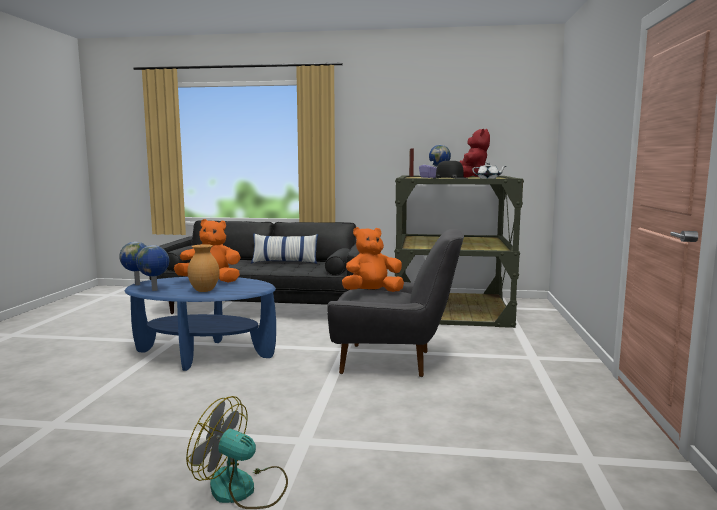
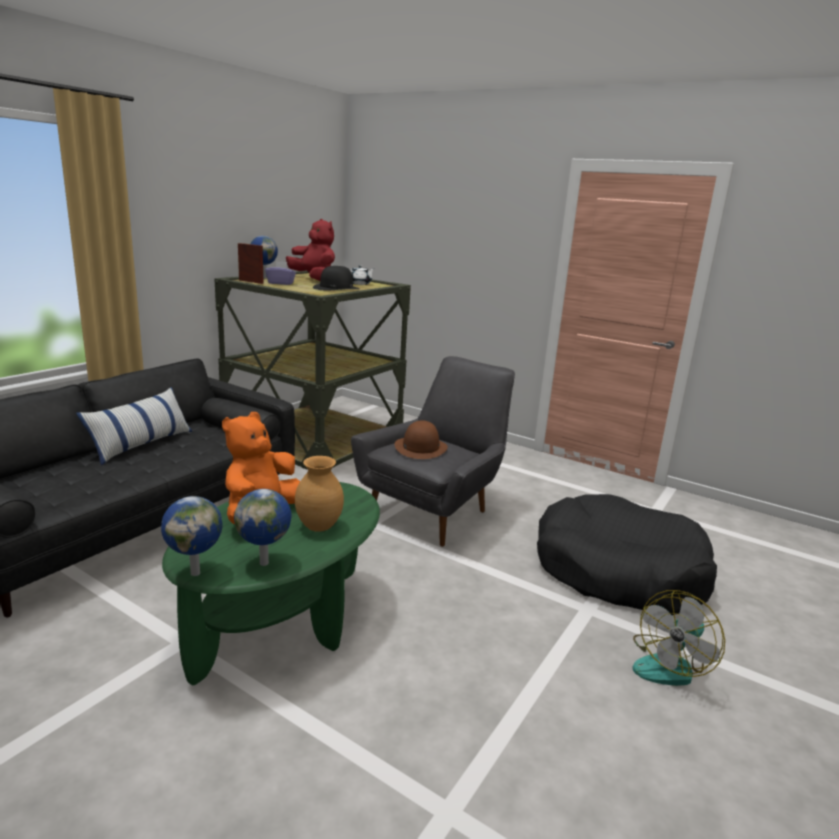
camera: 65 degrees left, 10 degrees up
(204, 354) = (282, 621): blue coffee table -> green coffee table
(372, 293) = (420, 447): orange plush toy -> brown hat
(393, 448) = (618, 571): none -> black dog bed

